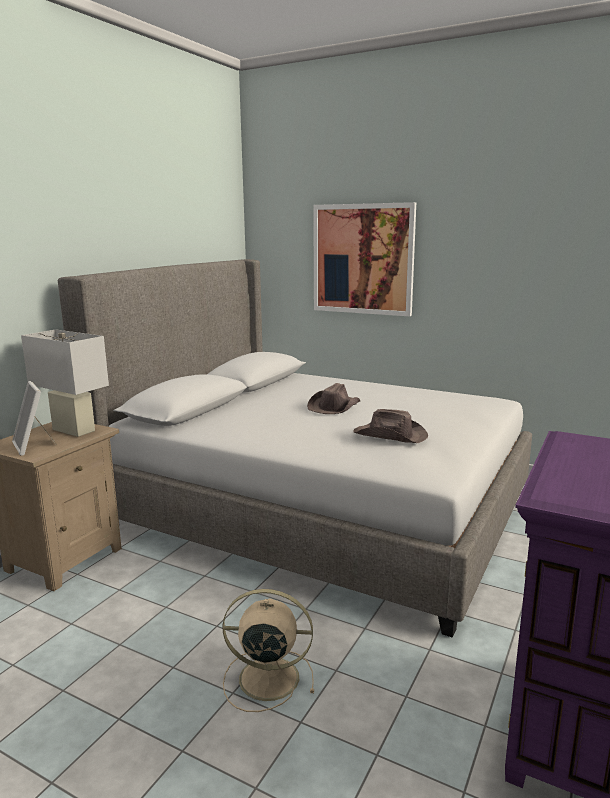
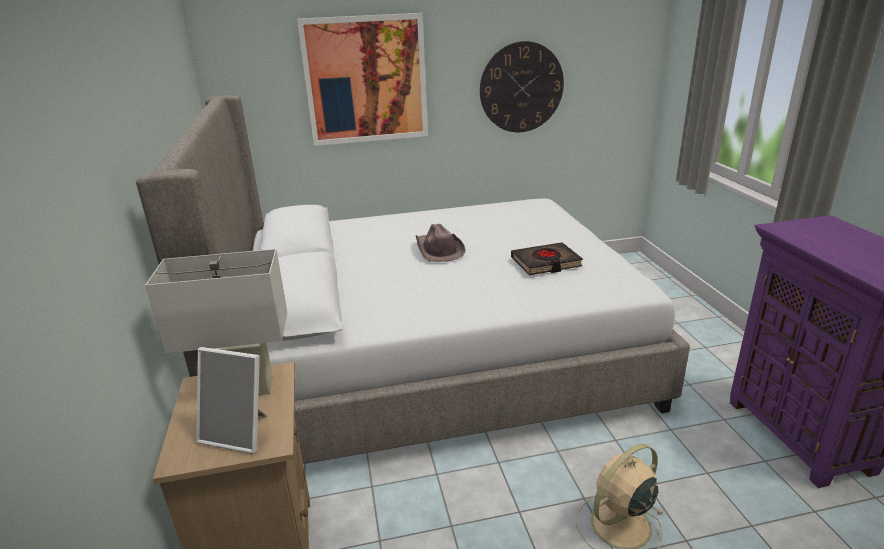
camera: 40 degrees left, 10 degrees up
(391, 435) = (546, 263): brown hat -> black book
(513, 281) = (521, 87): none -> wall clock

